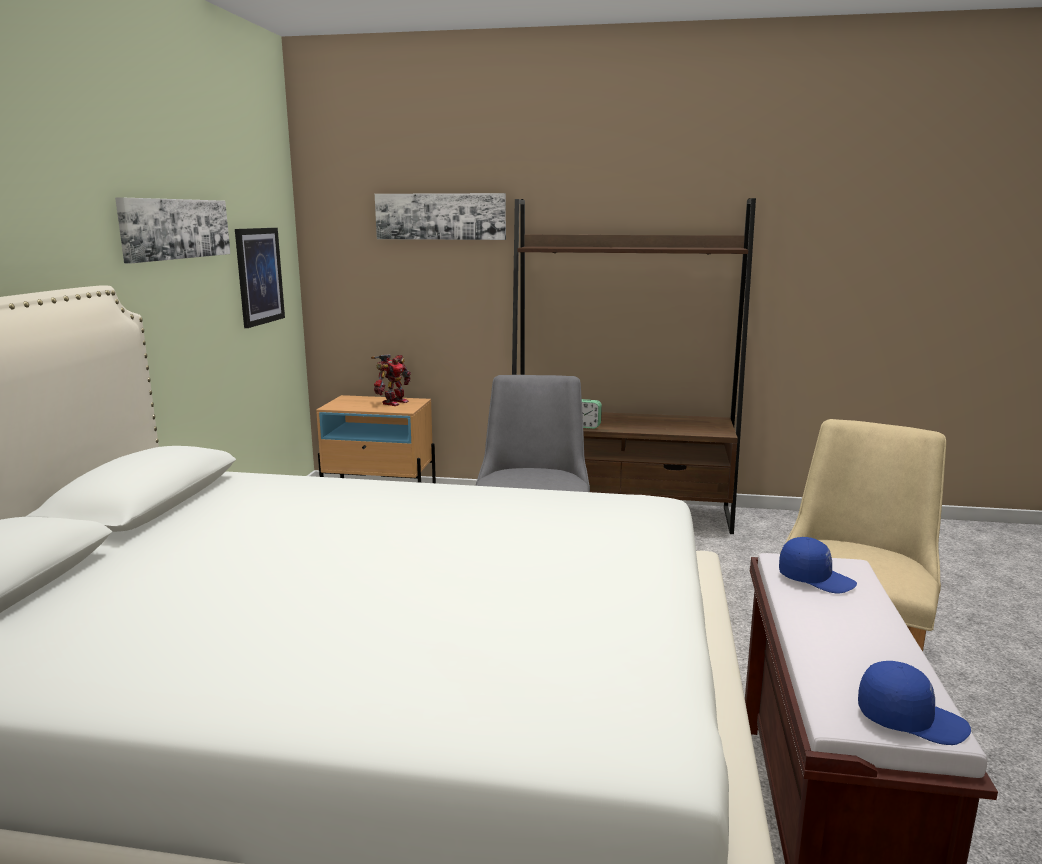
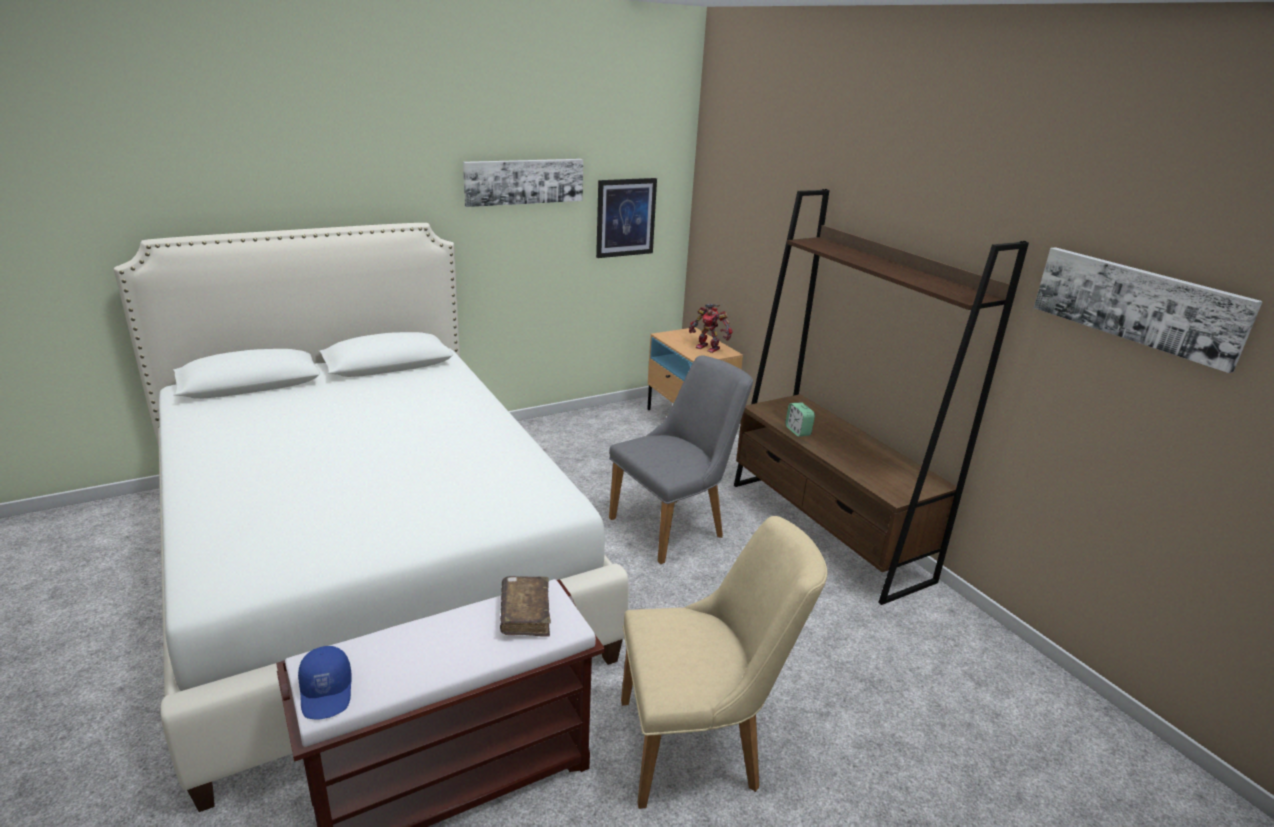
camera: 50 degrees right, 10 degrees up
(393, 402) = (708, 347): toy robot -> toy robot turned 45 degrees clockwise
(440, 216) = (774, 190): picture -> picture (1137, 304)
(816, 579) = (525, 614): blue cap -> brown book

